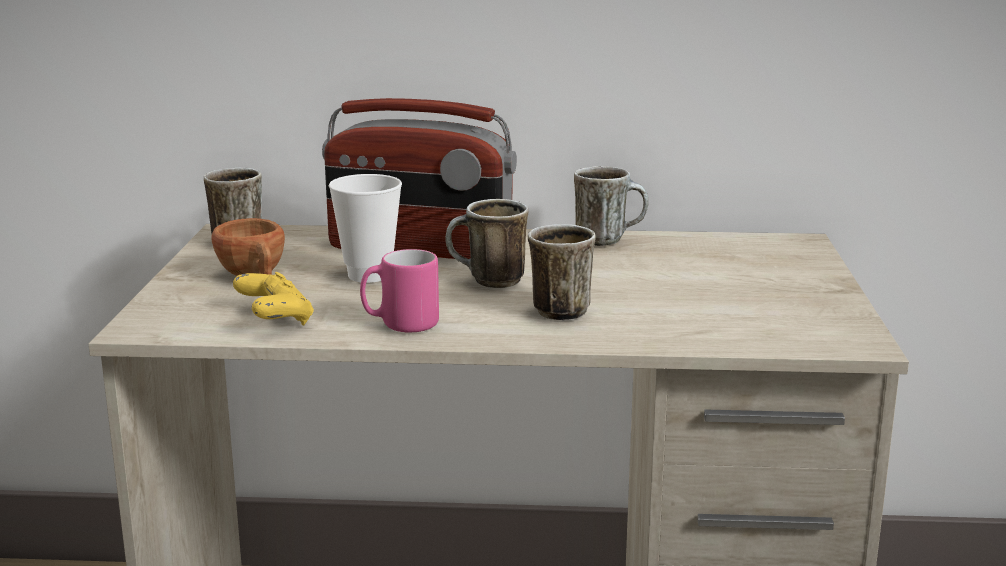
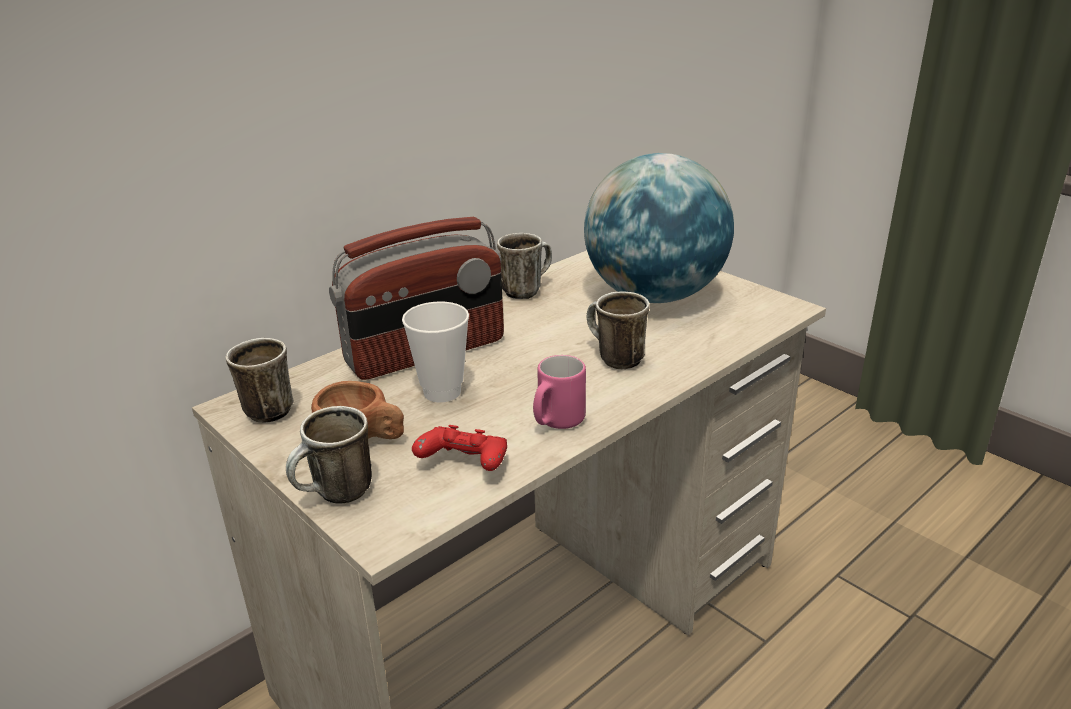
camera: 45 degrees left, 10 degrees up
(275, 319) = (464, 465): yellow game controller -> red game controller
(487, 282) = (529, 358): mug -> mug (337, 496)
(726, 284) = (654, 295): none -> globe

